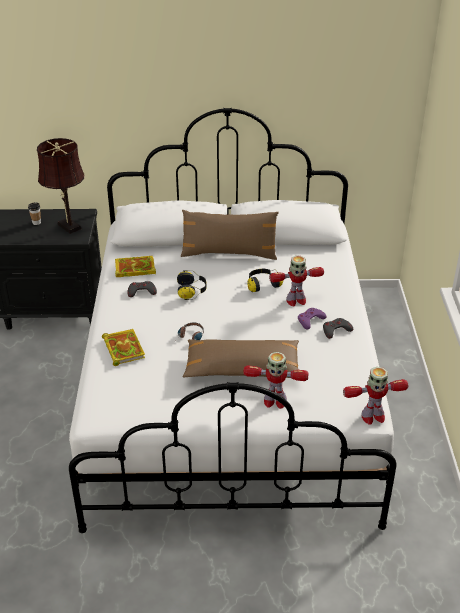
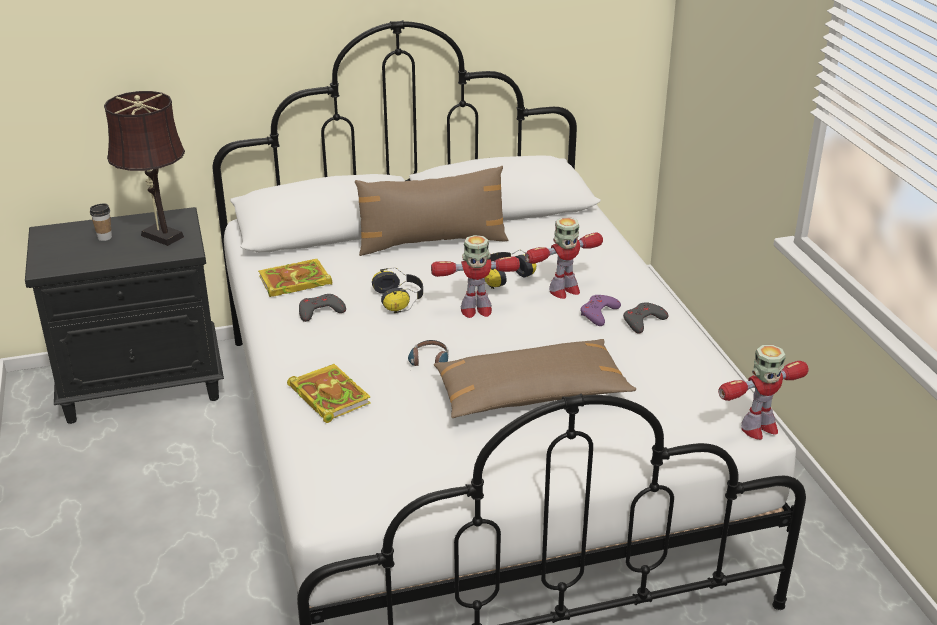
camera: 15 degrees left, 5 degrees down
(274, 401) = (603, 432): toy robot -> toy robot (475, 310)

